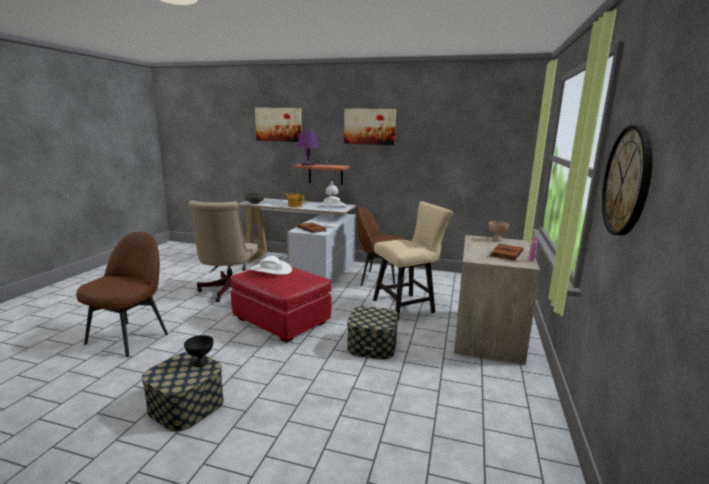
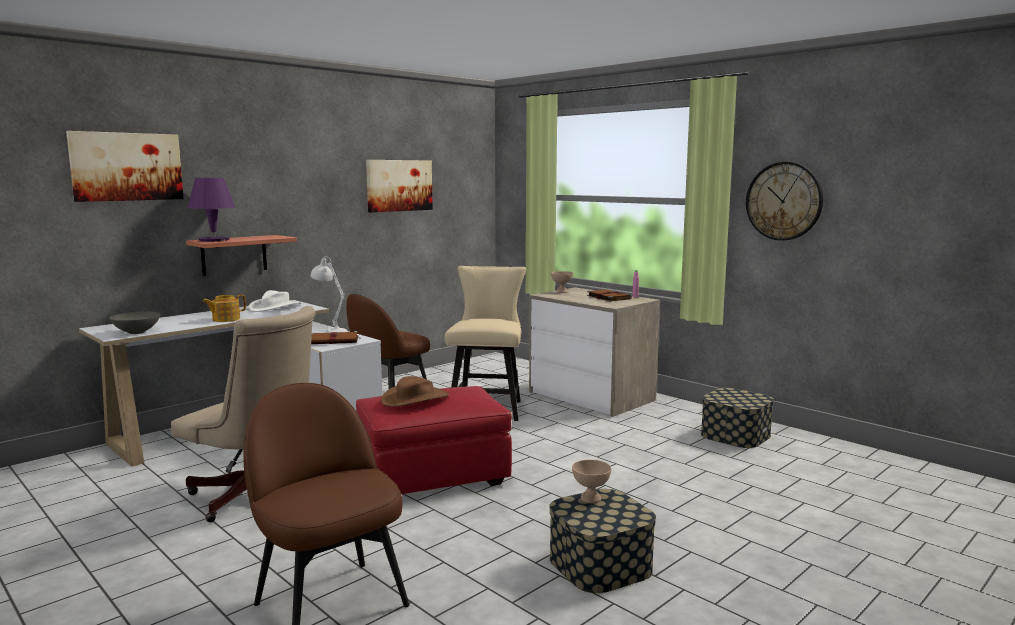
camera: 60 degrees left, 5 degrees down
(201, 363) = (590, 498): black bowl -> beige bowl
(271, 270) = (415, 399): white hat -> brown hat
(369, 126) = (303, 167): picture -> picture (399, 185)
(372, 345) = (559, 443): storage box -> storage box (735, 435)

